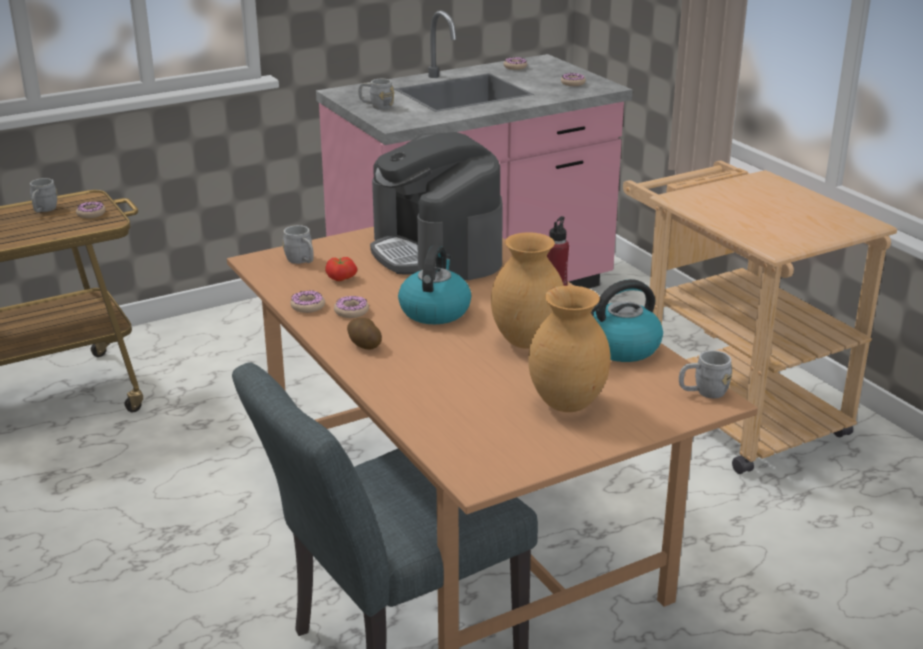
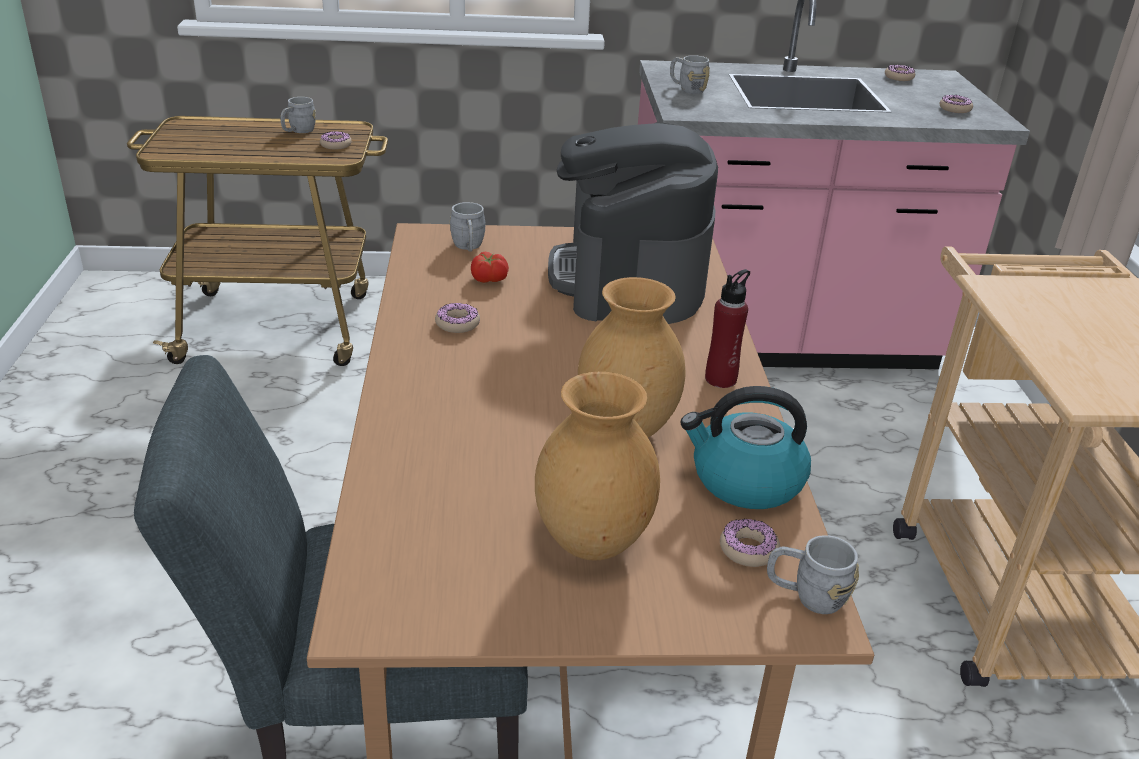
camera: 25 degrees right, 5 degrees up
(308, 306) = (417, 303): donut -> donut (748, 549)
(364, 344) = (427, 370): potato -> none
(434, 310) = (554, 351): kettle -> none

